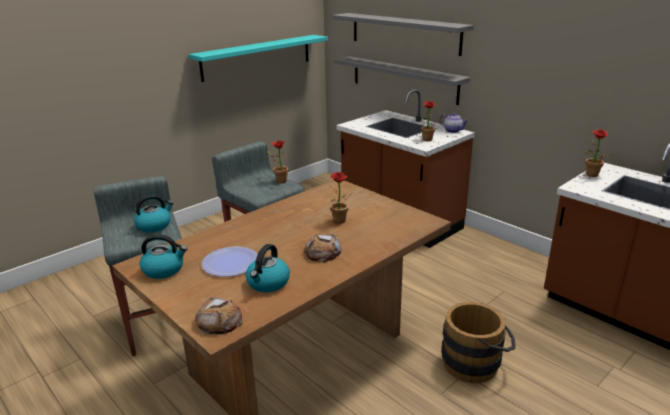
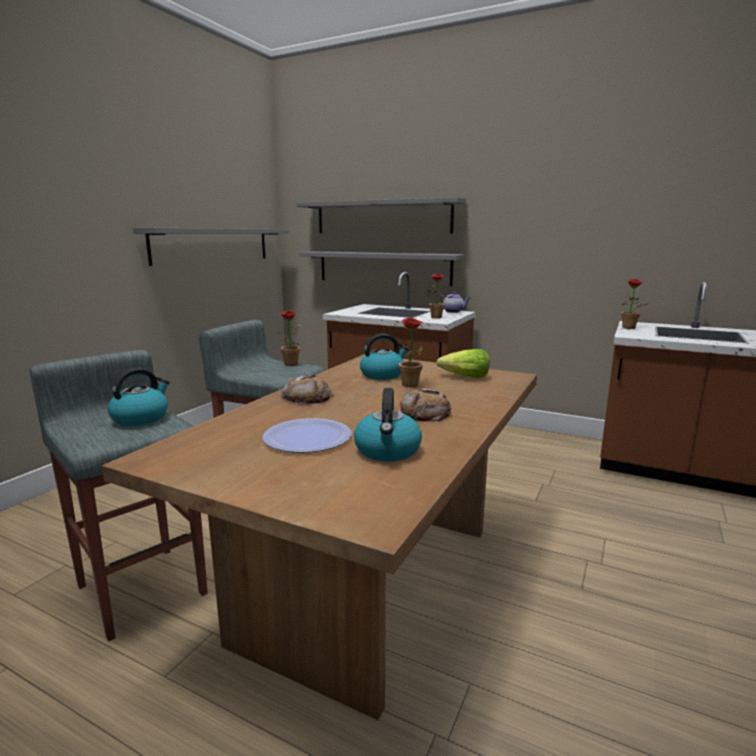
camera: 20 degrees left, 10 degrees down
(164, 269) = (204, 458): kettle -> kettle (382, 375)
(219, 321) = (360, 505): bread -> bread (307, 397)
(257, 57) = (213, 245): turquoise shelf -> grey shelf
(388, 218) = (465, 377): none -> lettuce
(475, 363) = (589, 546): brown bucket -> none

